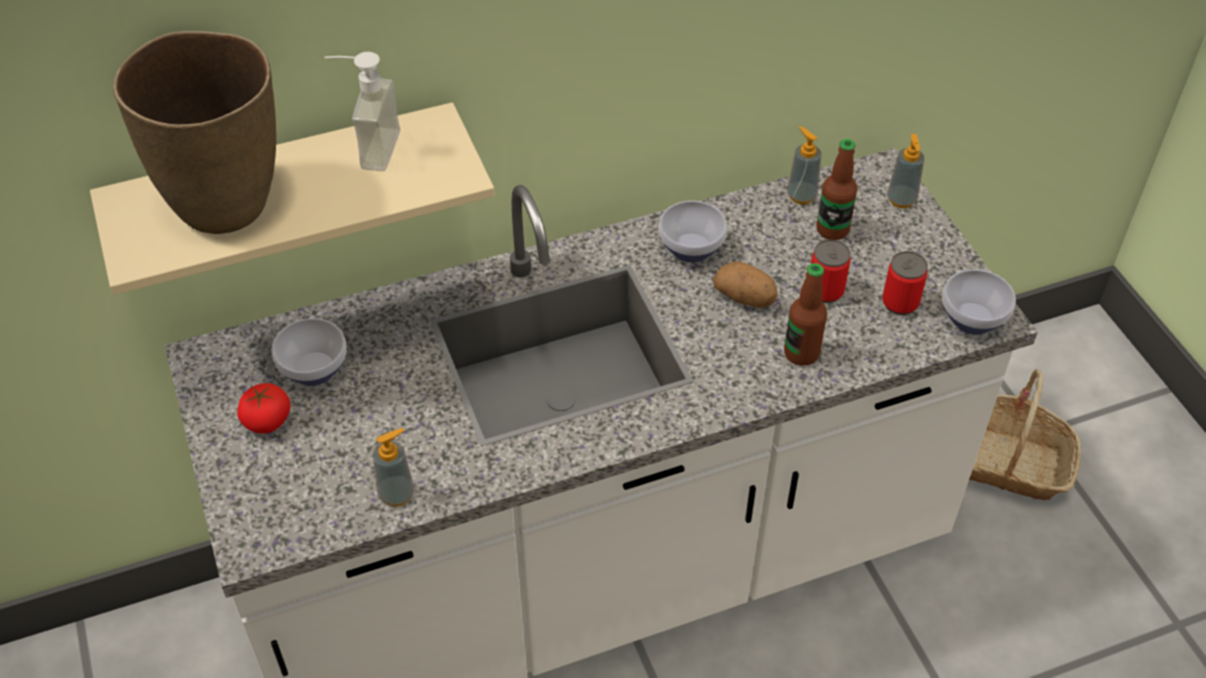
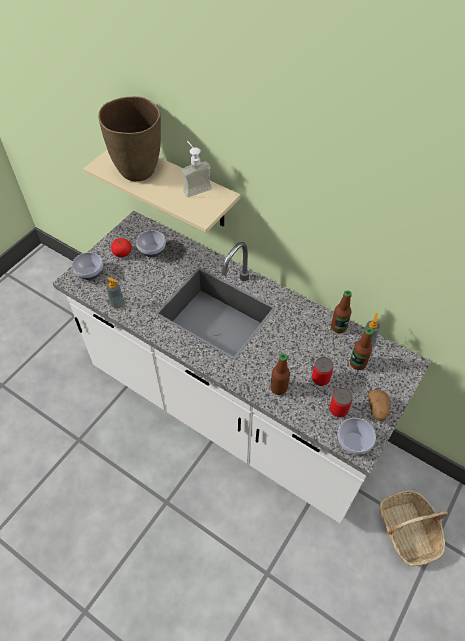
camera: 55 degrees right, 5 degrees up
(693, 248) = (303, 322): bowl -> bowl (91, 273)
(742, 211) = (338, 327): none -> bottle
(745, 298) = (292, 353): potato -> potato (377, 409)
(901, 200) = (400, 379): soap dispenser -> none

